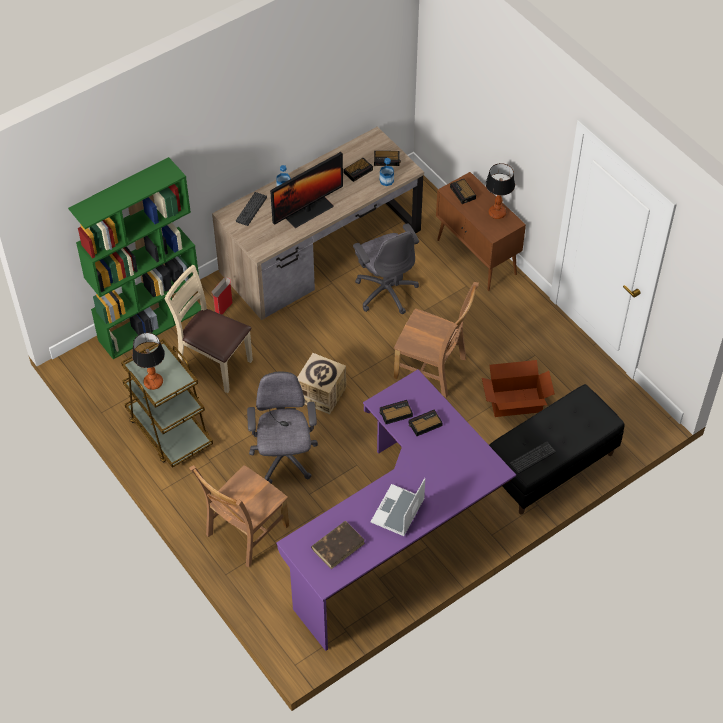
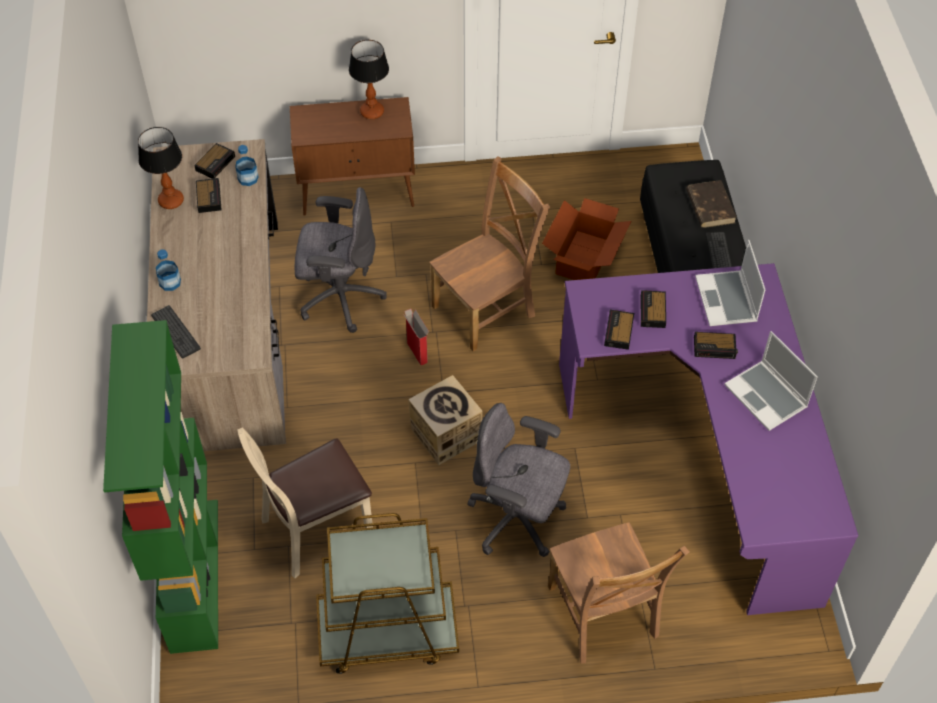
camera: 60 degrees left, 0 degrees up
(153, 383) = (391, 575): table lamp -> table lamp (171, 201)
(223, 309) = (235, 477): cardboard box -> cardboard box (417, 353)
(308, 210) = (229, 275): monitor -> none
(338, 545) = (784, 481): brown book -> brown book (710, 206)
(463, 193) = (317, 126): alarm clock -> alarm clock (715, 347)
(463, 460) = (727, 300): none -> laptop

